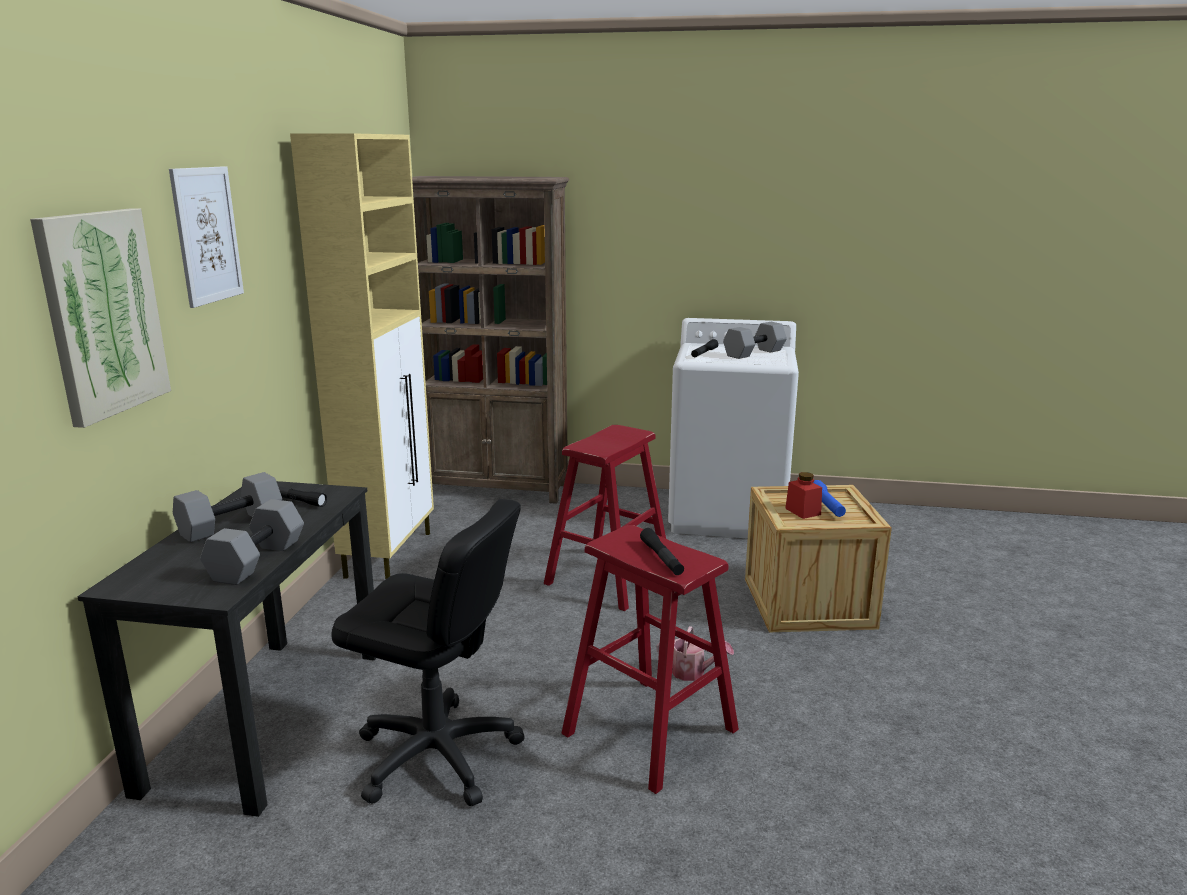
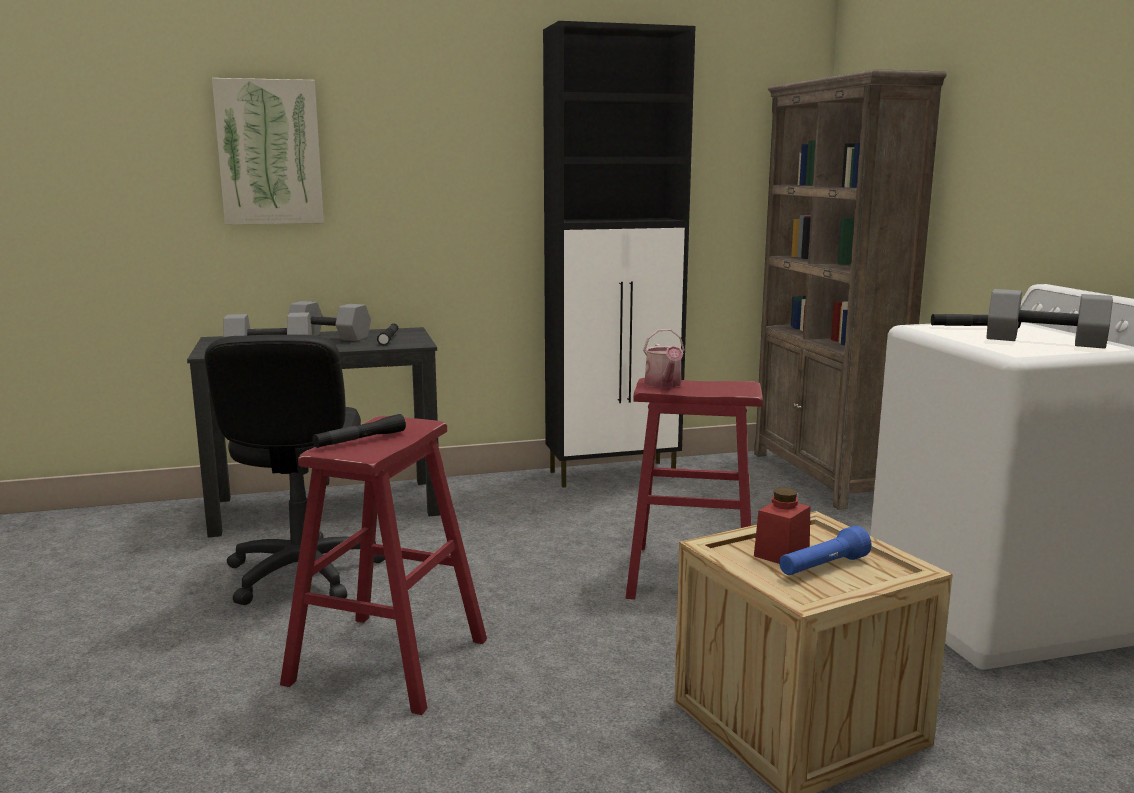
camera: 65 degrees right, 5 degrees down
(207, 235) = (406, 111): picture -> none
(390, 554) = (614, 474): beige cabinet -> black cabinet
(693, 672) = (525, 664): watering can -> watering can (664, 384)

